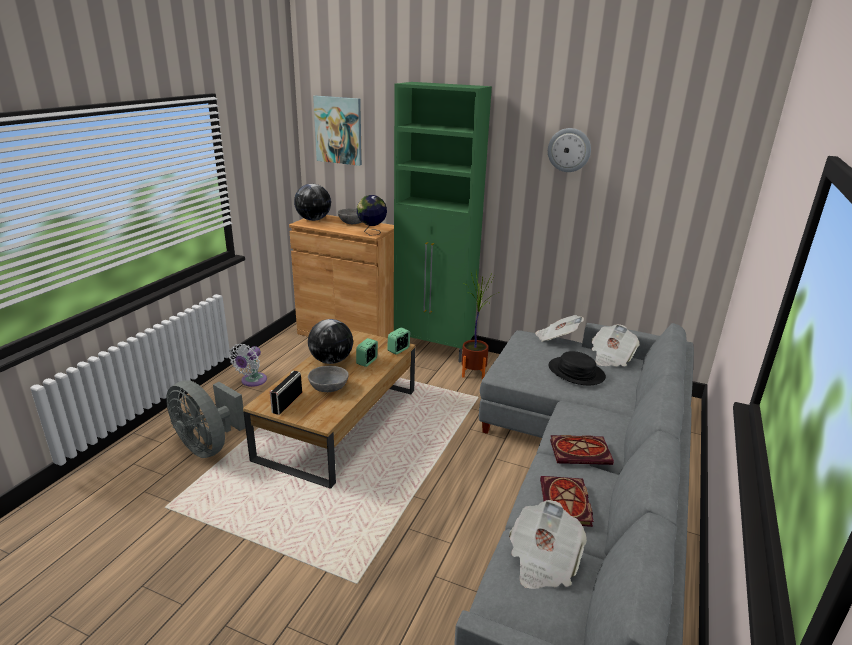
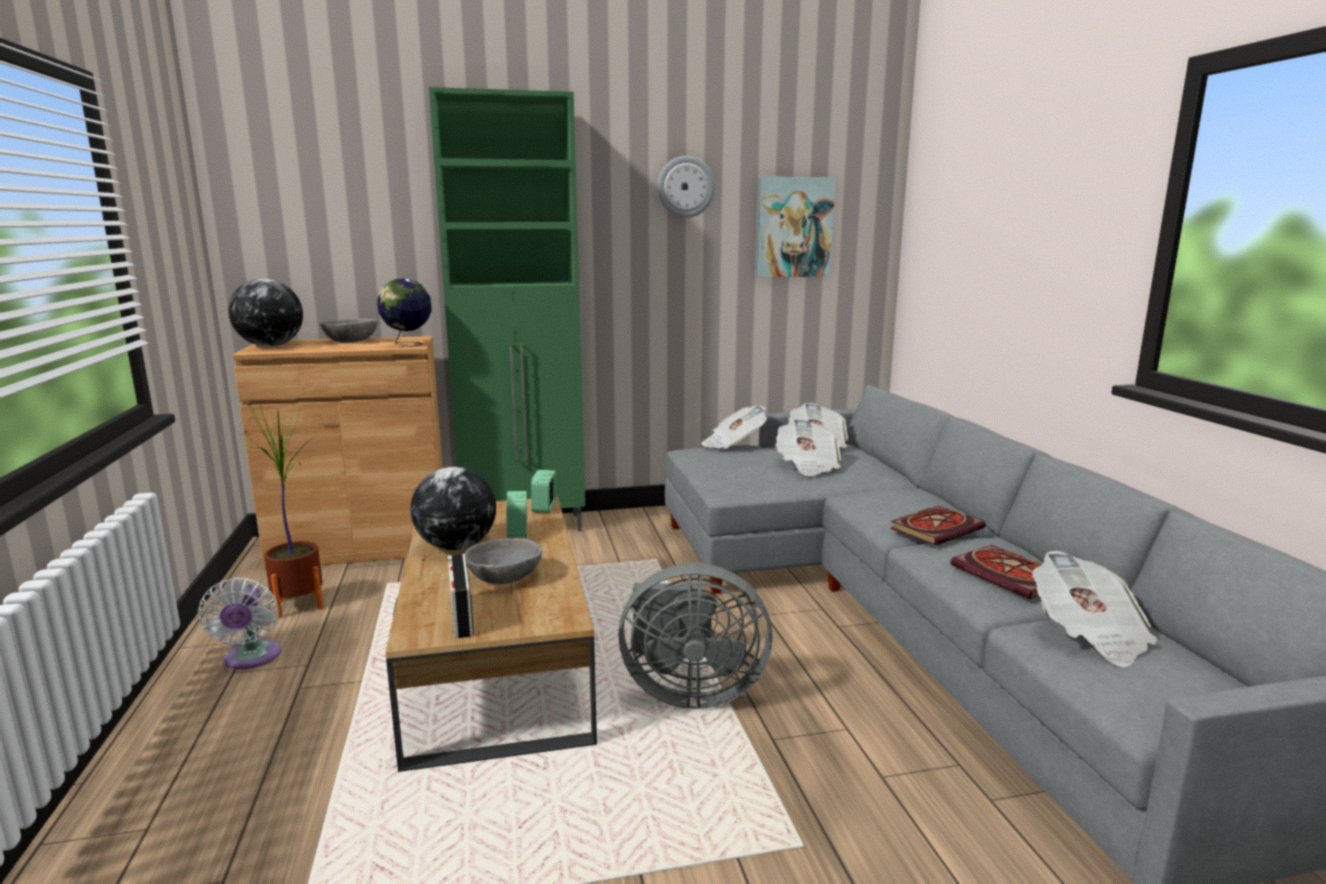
camera: 35 degrees left, 10 degrees down
(208, 445) = (273, 787): grey fan -> grey fan (688, 692)
(338, 130) = (293, 186): picture -> picture (794, 227)
(473, 372) = (614, 536): potted plant -> potted plant (298, 604)
(576, 372) = (807, 465): black hat -> newspaper

